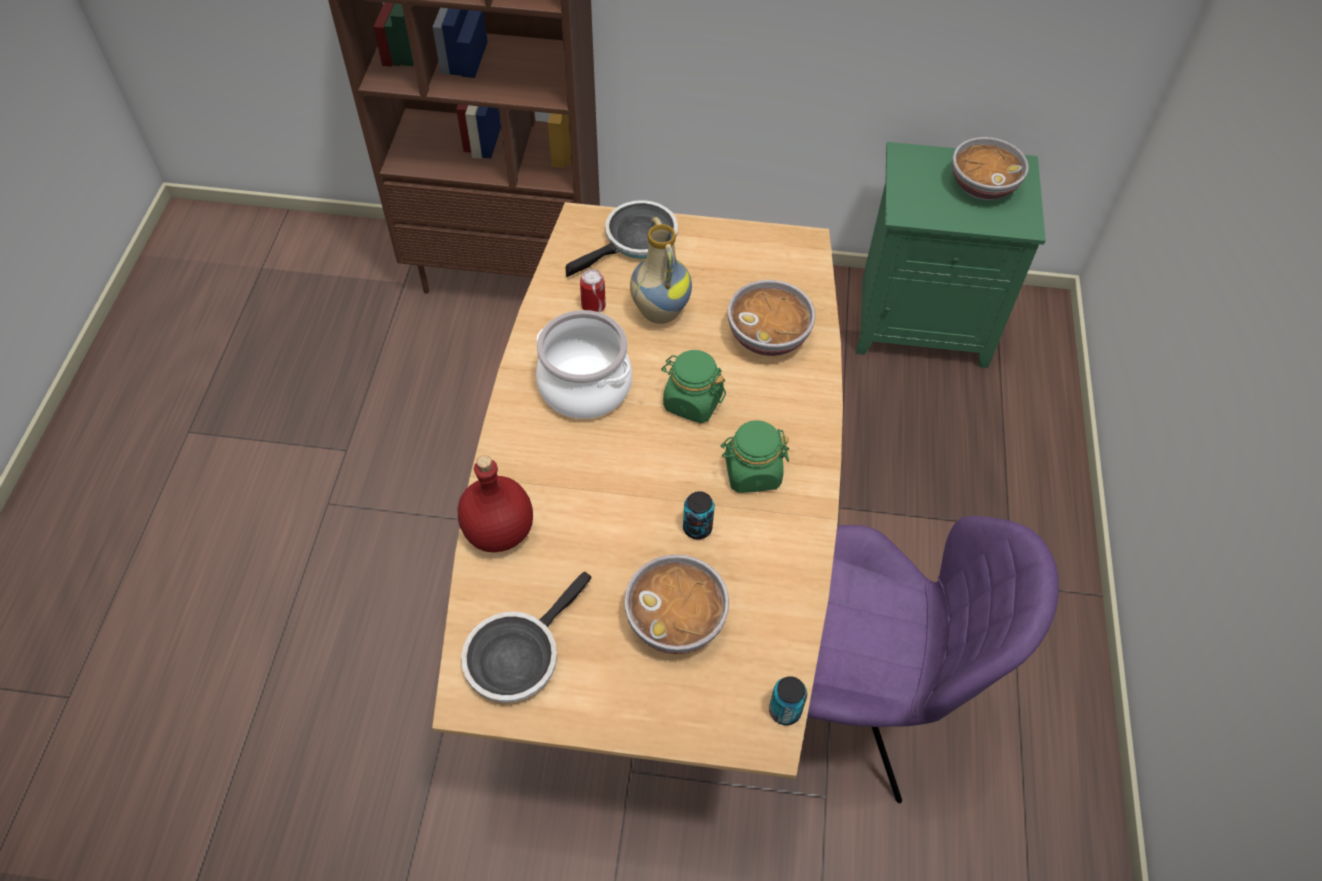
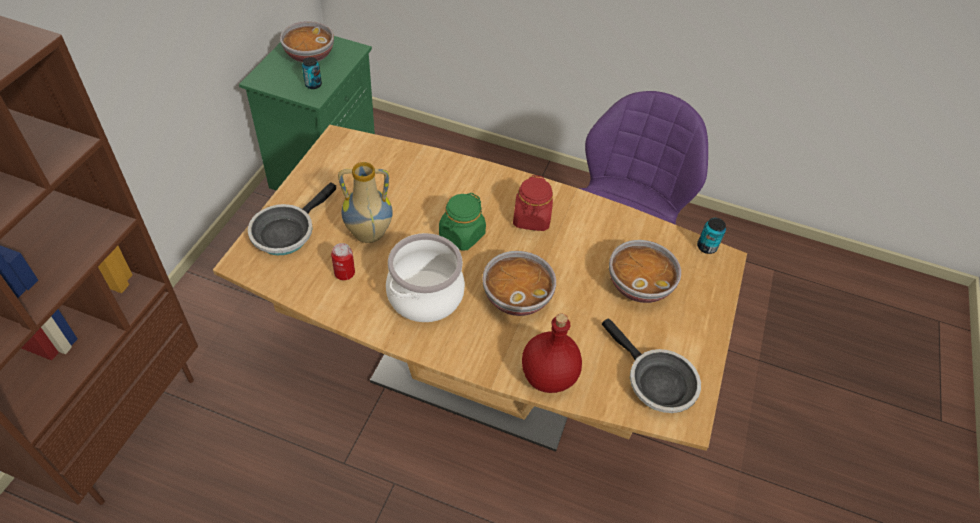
camera: 80 degrees left, 5 degrees down
(636, 241) = (286, 232): frying pan -> frying pan turned 120 degrees counterclockwise
(697, 528) = (569, 257): can -> can (313, 85)
(752, 472) = (531, 218): green jar -> red jar
(769, 336) = (416, 180): bowl -> bowl (516, 297)

